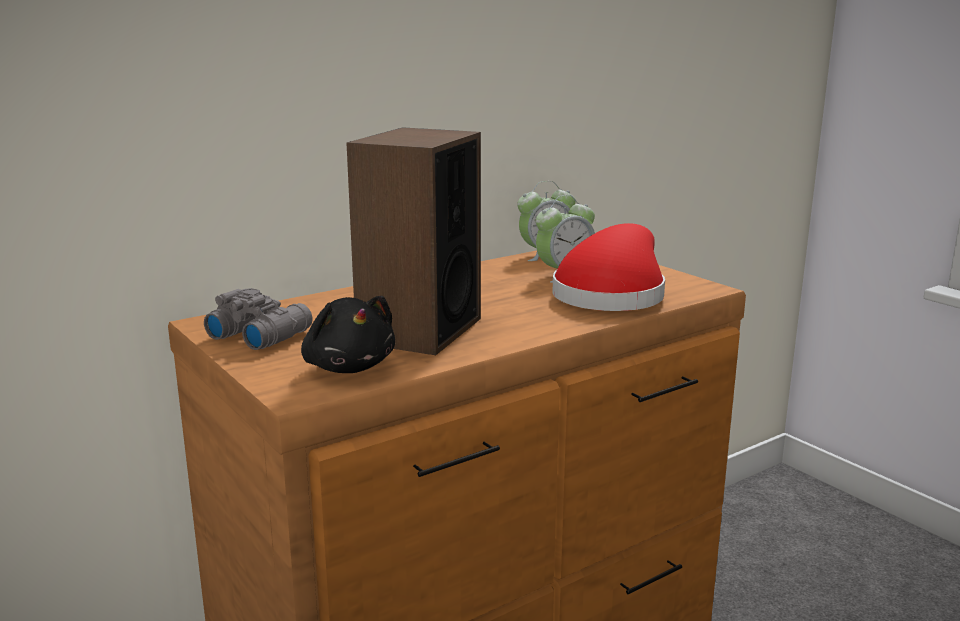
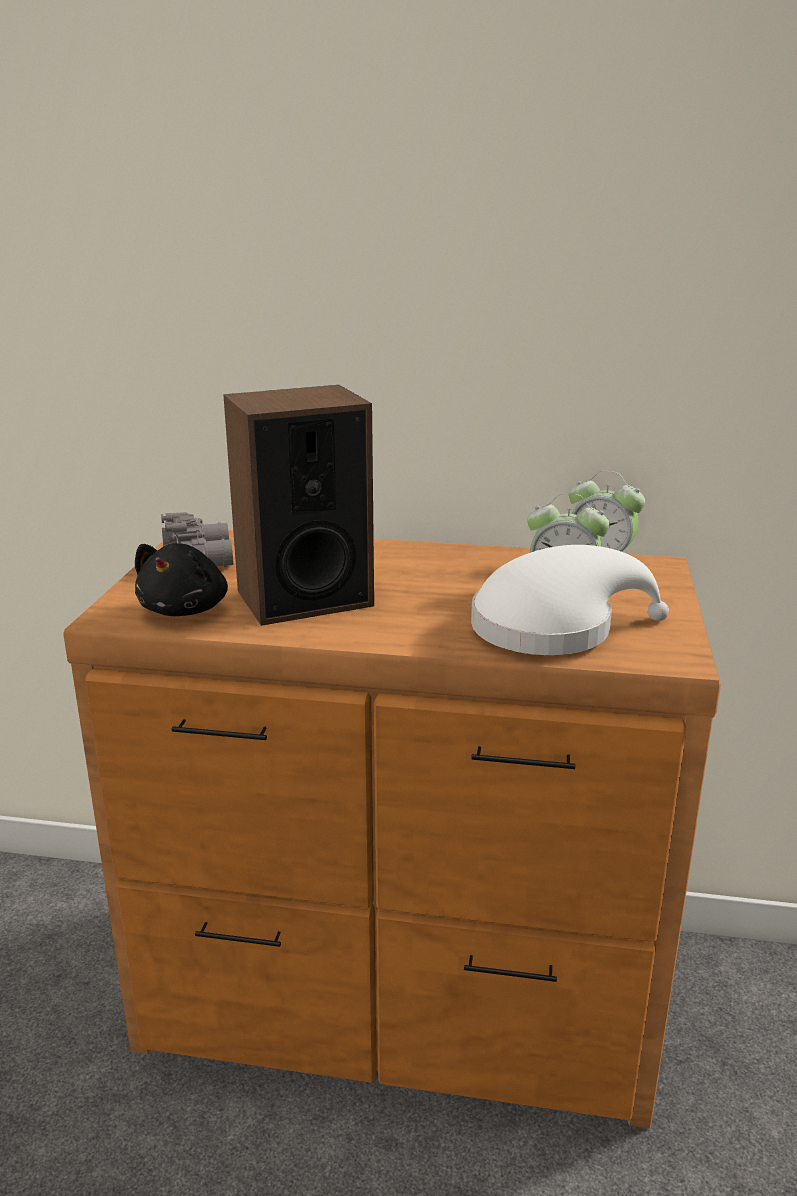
camera: 45 degrees right, 5 degrees up
(612, 295) = (552, 628): red hat -> white hat

